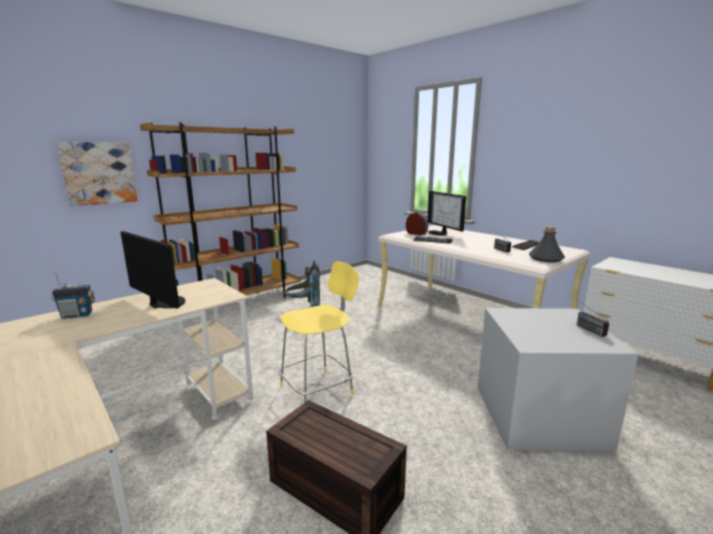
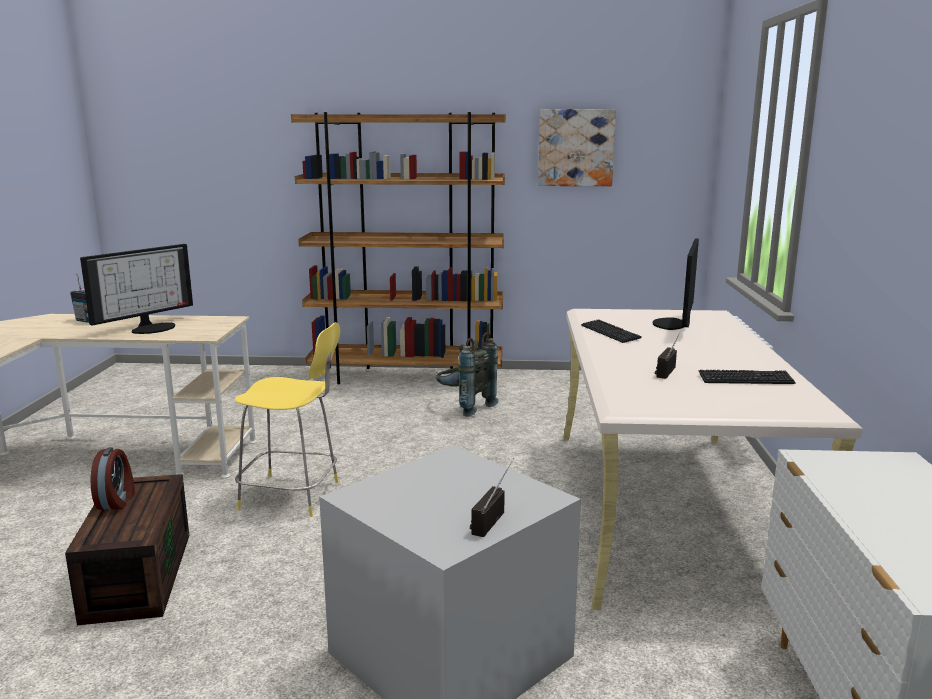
camera: 45 degrees right, 0 degrees up
(99, 173) = (258, 175): picture -> picture (575, 147)
(164, 303) = (152, 328): monitor -> monitor turned 45 degrees clockwise
(416, 234) = (630, 317): alarm clock -> alarm clock (117, 501)
(545, 258) = (683, 404): grey bottle -> none

